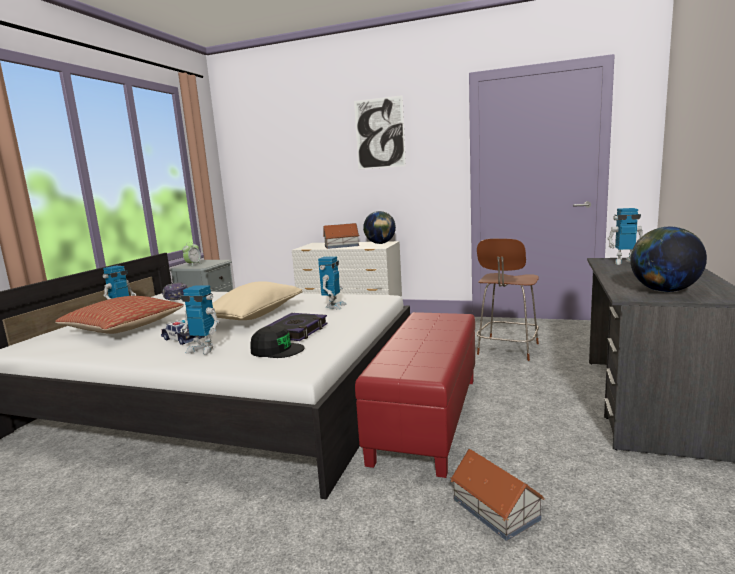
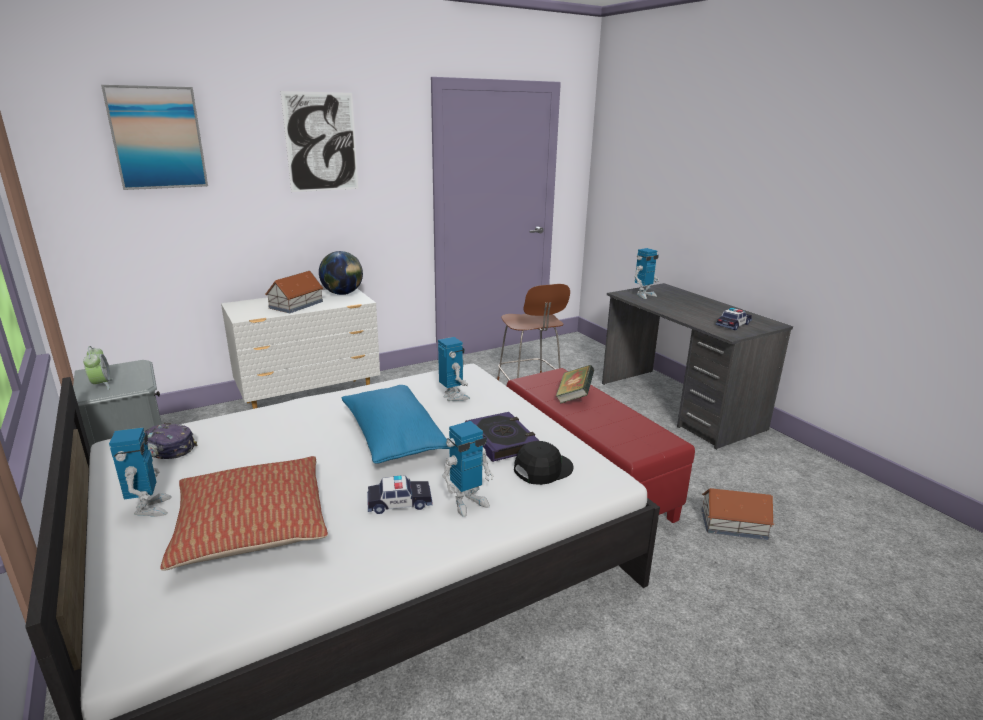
camera: 50 degrees left, 10 degrees up
(254, 316) = (393, 438): beige pillow -> blue pillow
(285, 138) = (157, 138): none -> picture
(429, 330) = (574, 397): none -> book
(664, 291) = (733, 324): globe -> toy car

